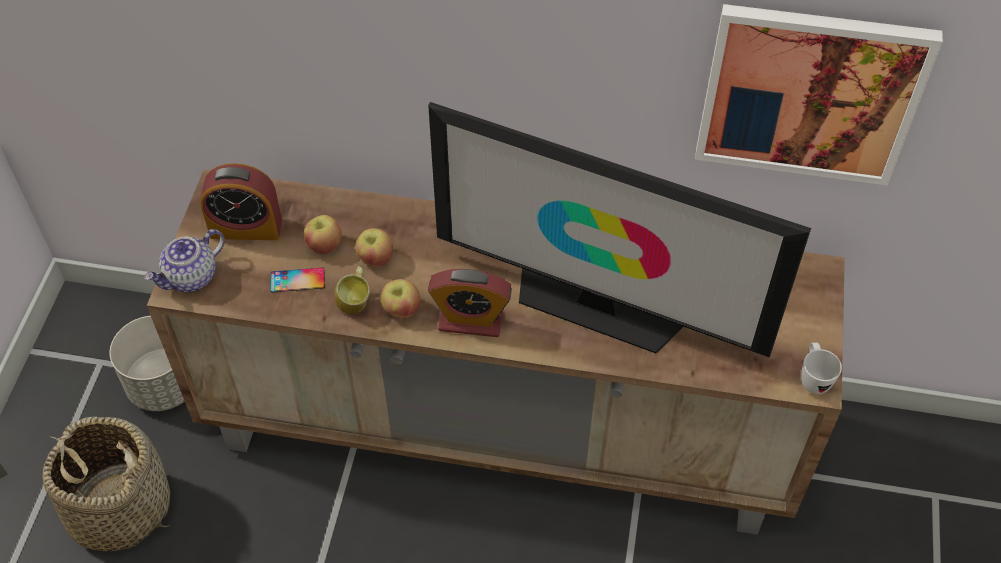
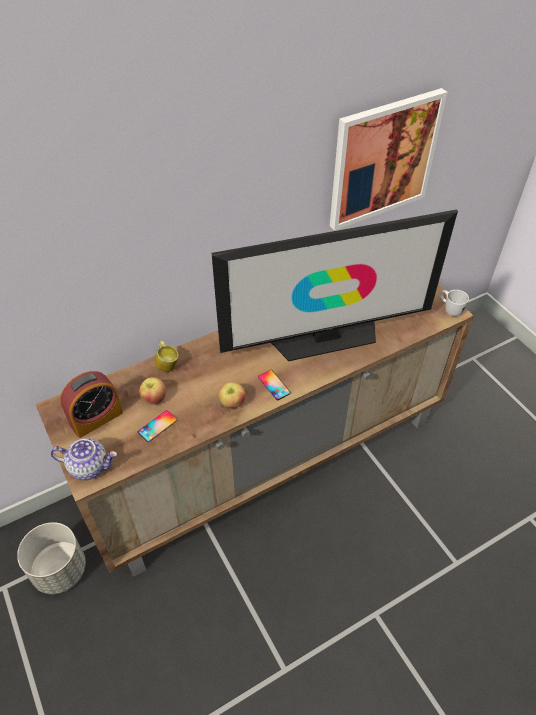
camera: 40 degrees left, 5 degrees down
(119, 508) = (96, 661): basket -> none
(191, 277) = (89, 466): teapot -> teapot turned 90 degrees counterclockwise
(356, 302) = (203, 415): mug -> mug (167, 364)
(375, 259) = (191, 387): apple -> none
(470, 321) = (274, 385): alarm clock -> phone

